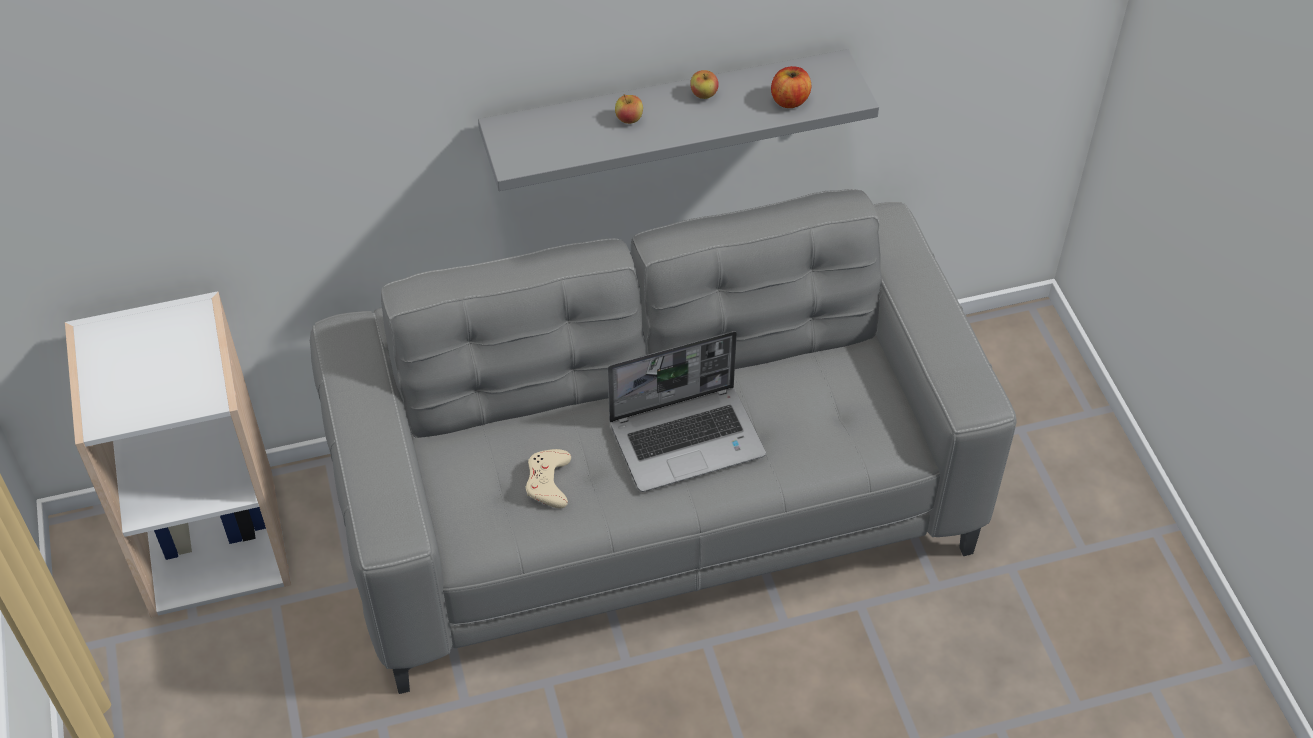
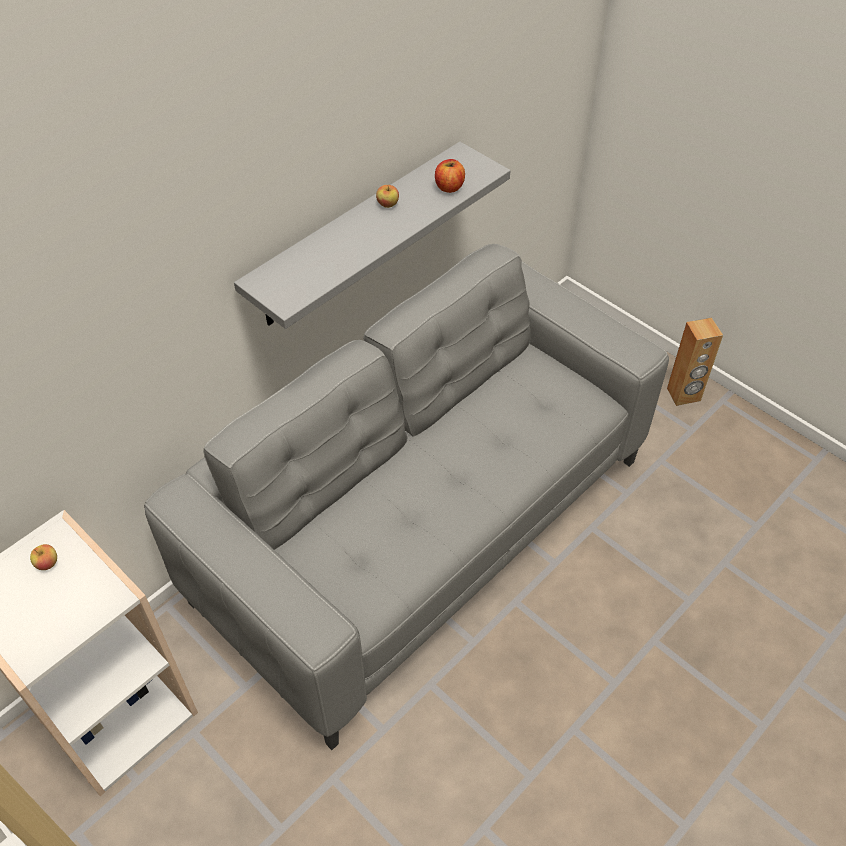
camera: 30 degrees left, 0 degrees up
(548, 482) = (389, 539): beige game controller -> none
(629, 119) = (348, 240): apple -> apple (47, 563)
(688, 438) = (462, 463): laptop -> none
(1106, 501) = (683, 395): none -> brown speaker

